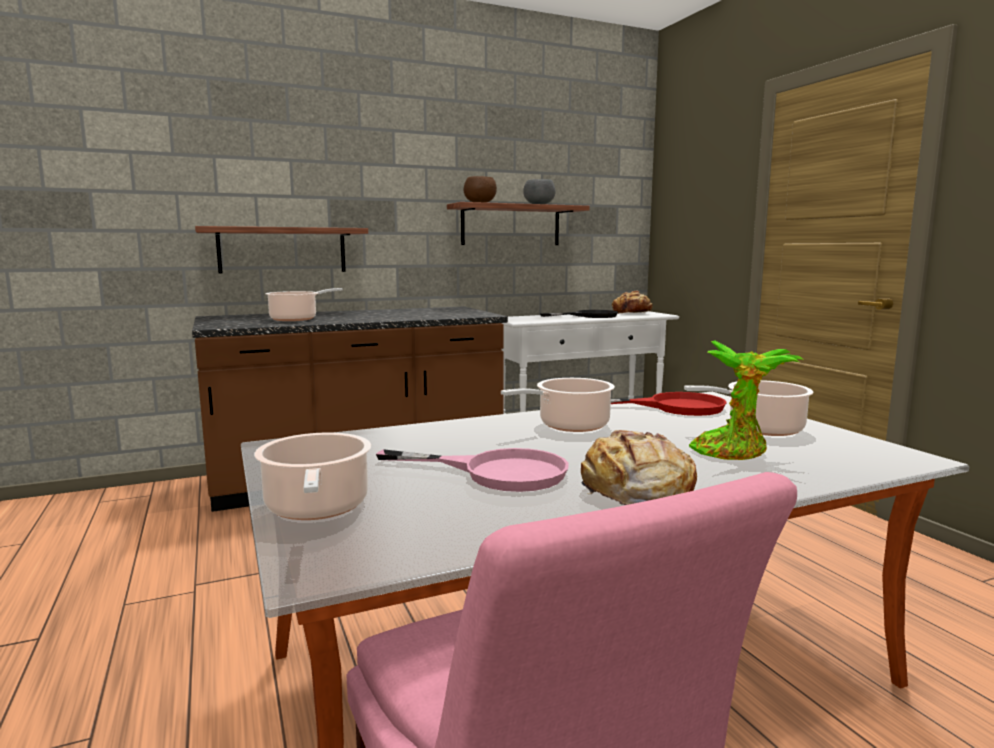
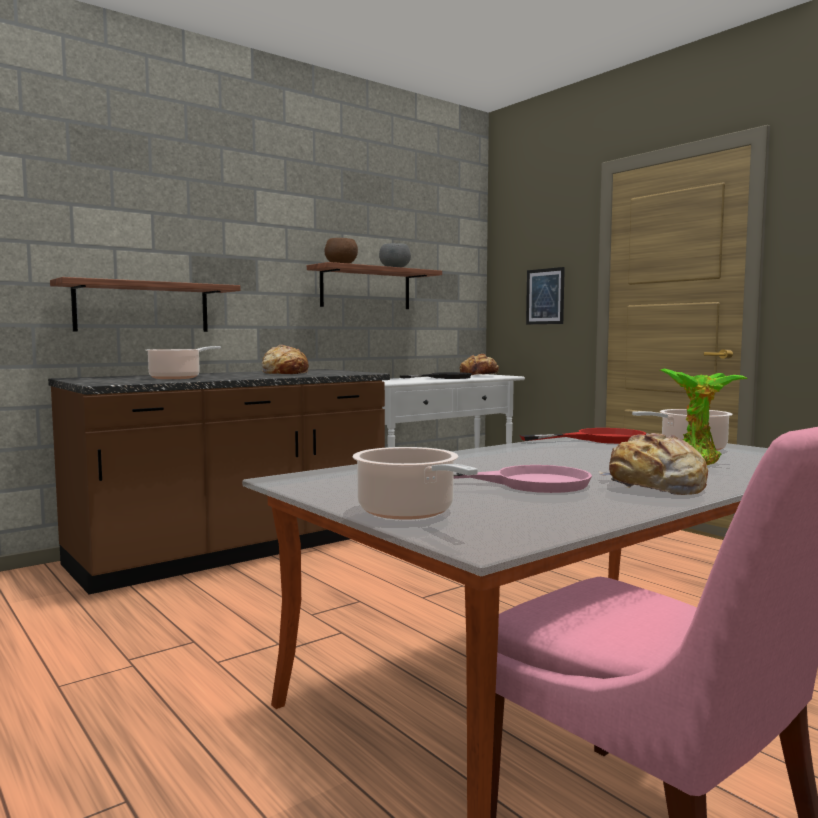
camera: 15 degrees left, 5 degrees down
(409, 313) = (285, 373): none -> bread
(569, 426) = (534, 454): cooking pot -> none
(703, 231) = (545, 296): none -> picture

